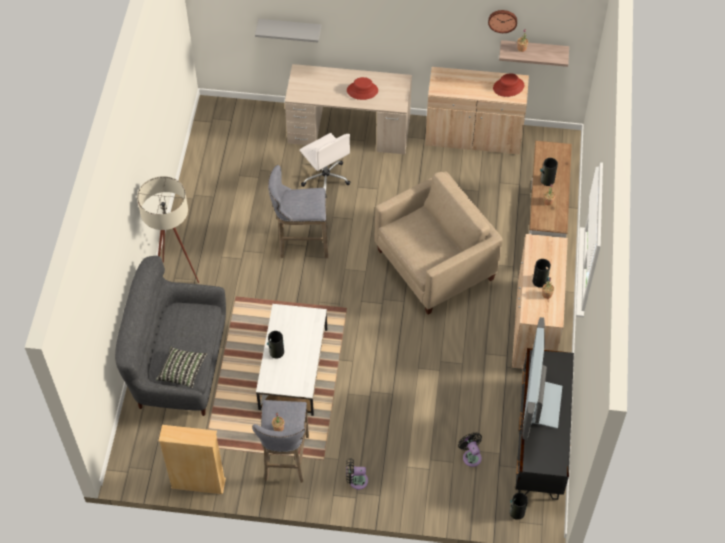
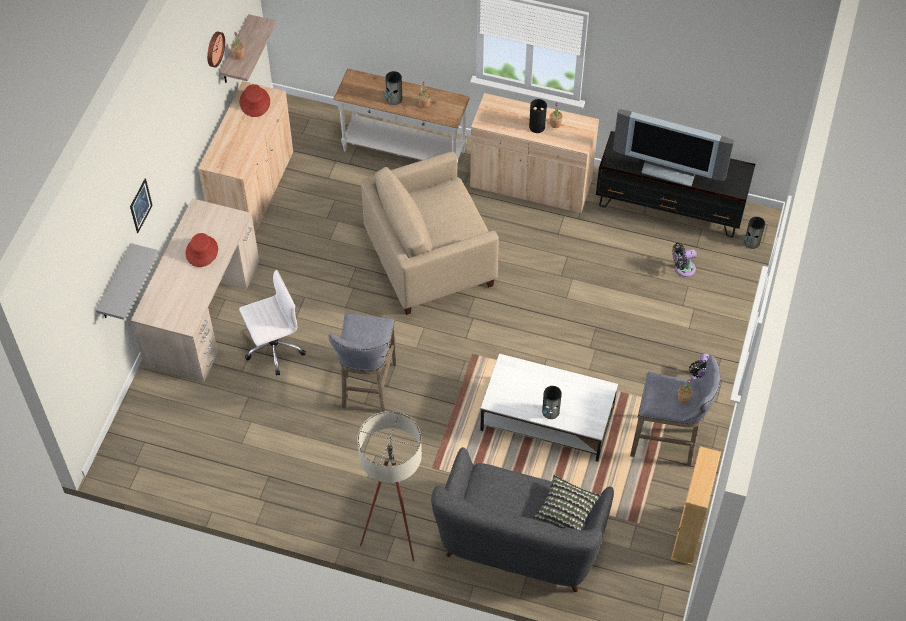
camera: 80 degrees left, 0 degrees up
(346, 16) = (140, 205): none -> picture
(434, 265) = (430, 259): beige armchair -> beige armchair turned 90 degrees counterclockwise

